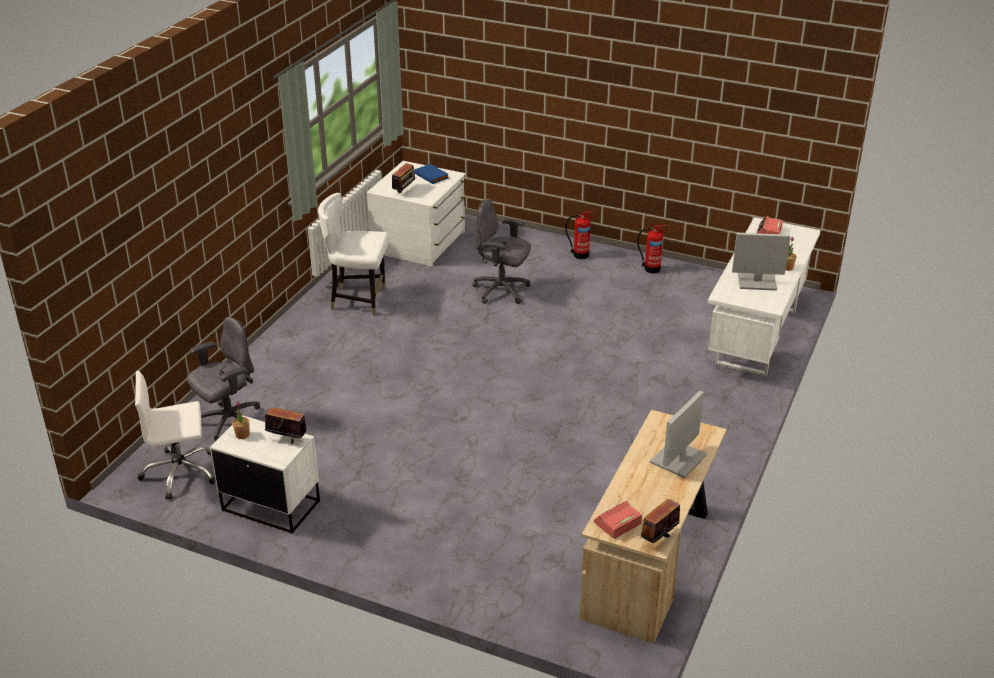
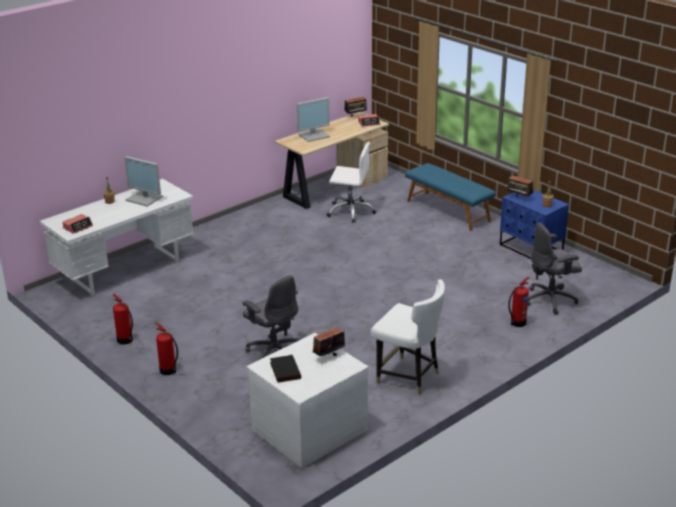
camera: 155 degrees left, 5 degrees down
(180, 473) = (589, 277): white office chair -> white office chair (350, 211)
(264, 381) = (517, 323): none -> fire extinguisher
(271, 505) = (531, 249): white nightstand -> blue nightstand
(426, 557) = (448, 211): none -> blue bench
(432, 175) = (284, 370): blue book -> black book

